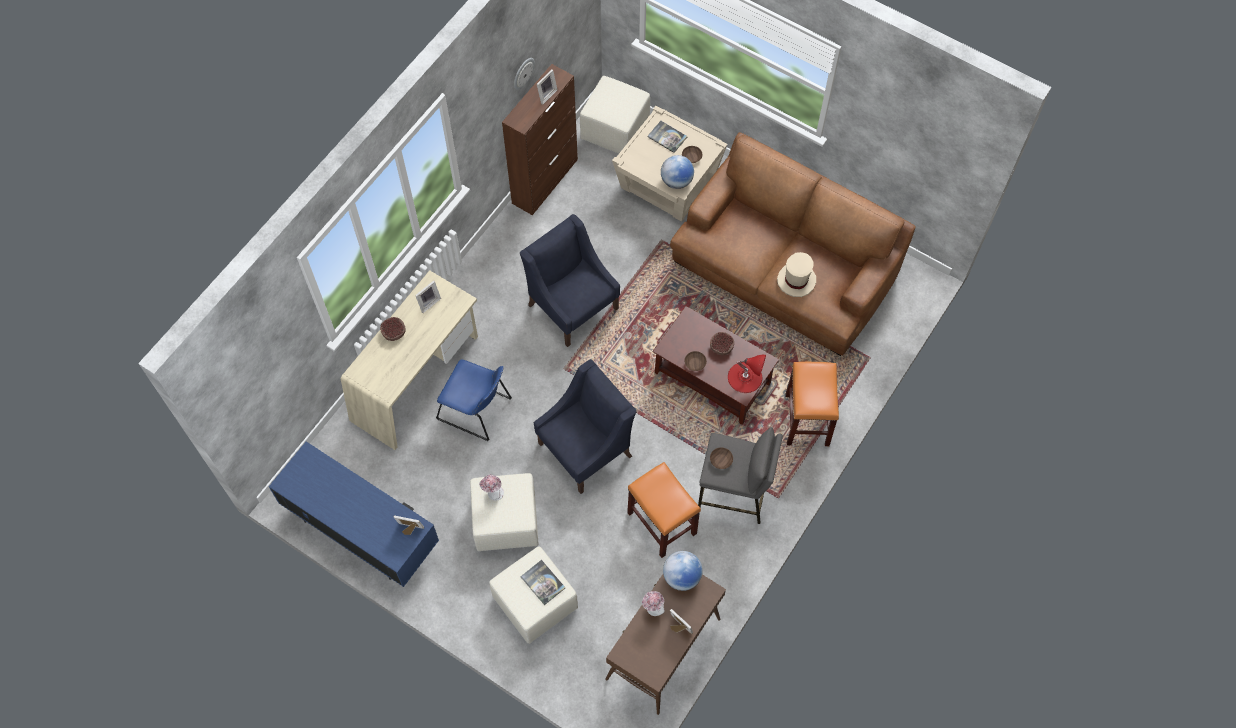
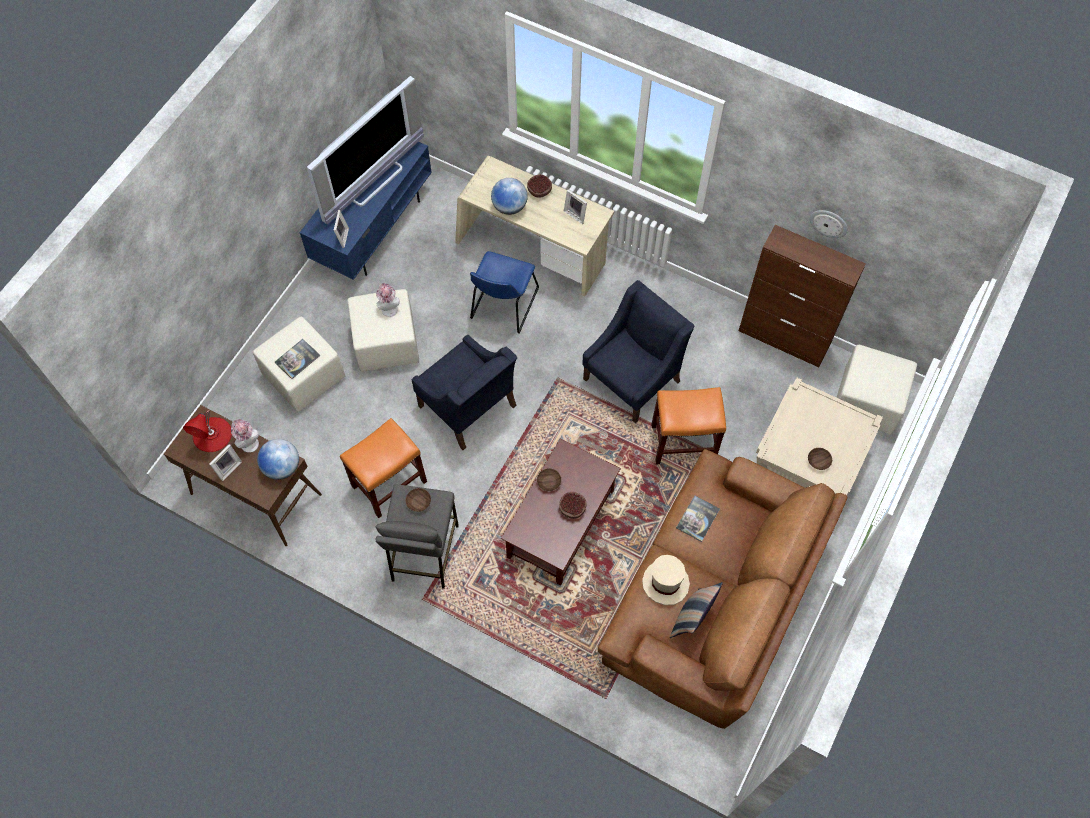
camera: 85 degrees right, 0 degrees up
(342, 496) = (374, 181): none -> television
(546, 94) = (821, 261): picture frame -> none
(667, 137) = (841, 433): book -> book (697, 518)
(676, 181) = (782, 447): globe -> globe (509, 207)
(745, 377) = (536, 534): red table lamp -> red table lamp (212, 434)
(807, 420) = (517, 628): orange stool -> orange stool (682, 443)
(826, 265) = (692, 617): none -> pillow

